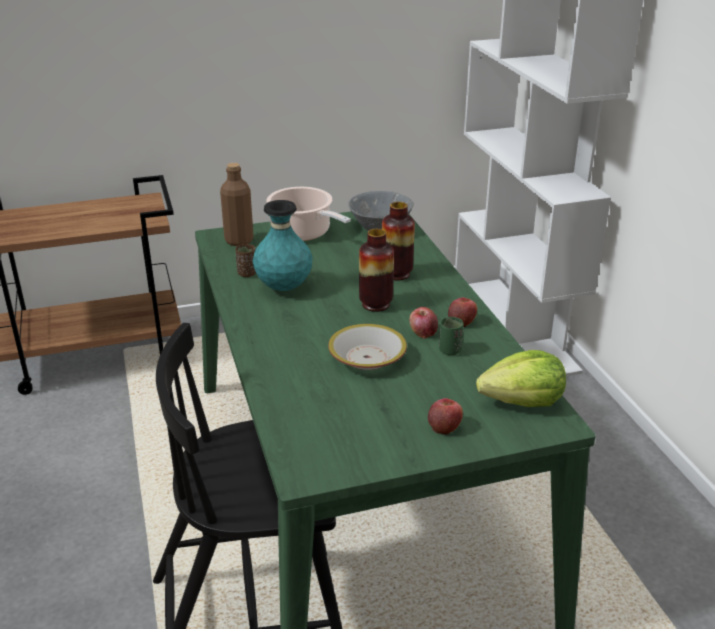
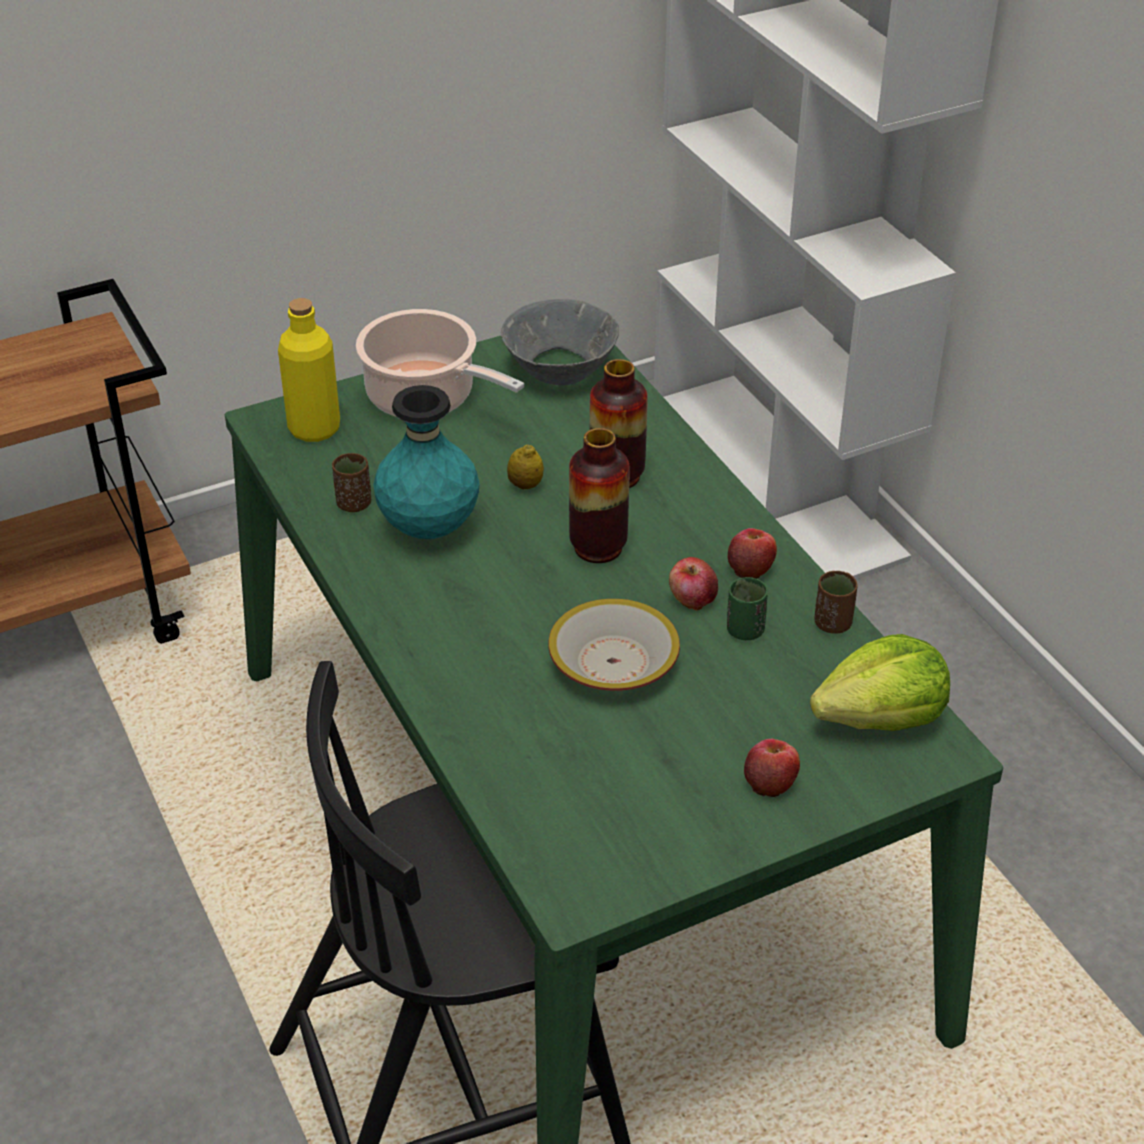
camera: 10 degrees left, 10 degrees up
(239, 241) = (314, 429): brown bottle -> yellow bottle
(344, 273) = (525, 485): none -> lemon
(504, 352) = (832, 624): none -> brown cup

